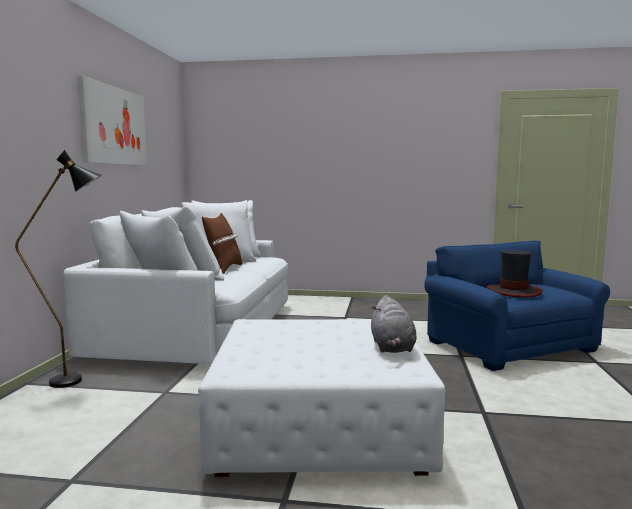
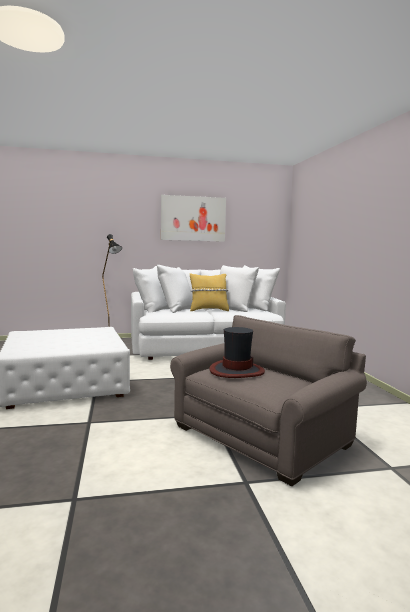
camera: 70 degrees right, 0 degrees up
(223, 269) = (208, 310): brown pillow -> yellow pillow
(392, 348) = (57, 348): grey plush toy -> none
(511, 346) = (260, 436): blue armchair -> grey armchair

